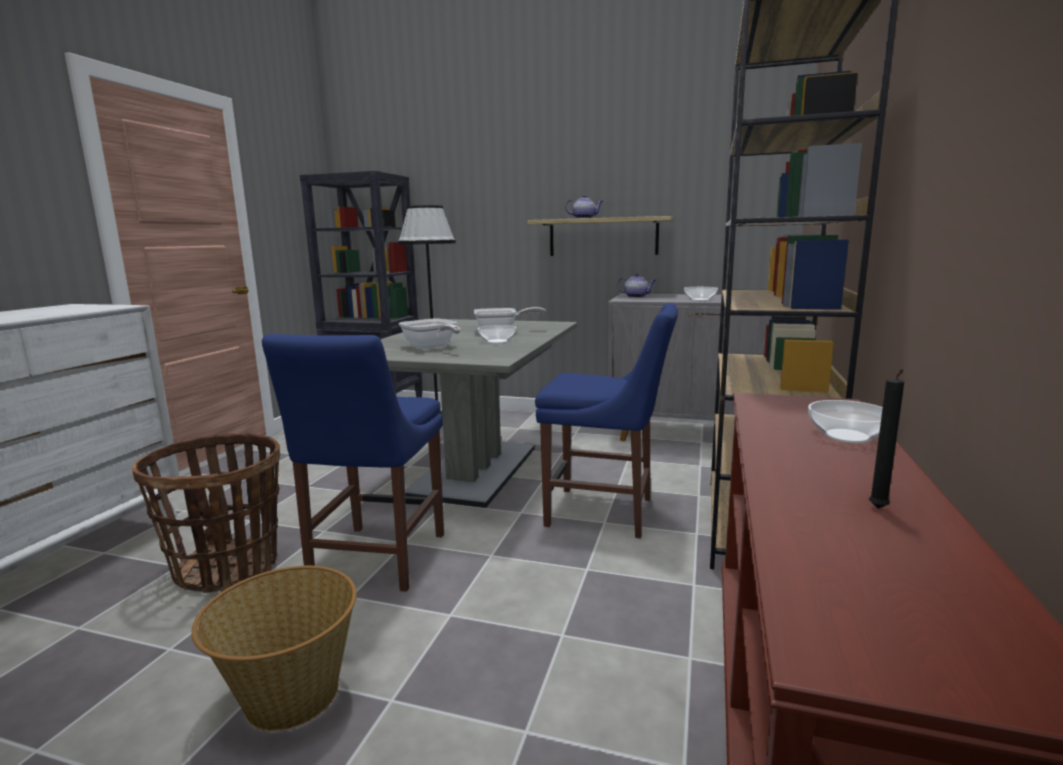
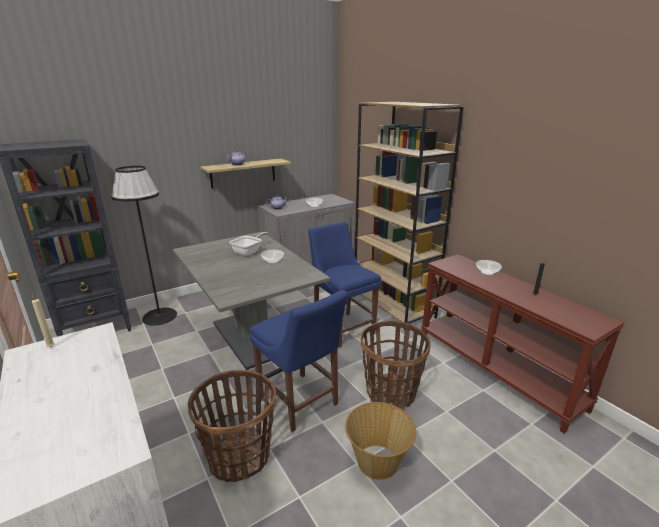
camera: 50 degrees left, 10 degrees up
(82, 306) = (50, 346): none -> beige candle
(431, 347) = (254, 277): frying pan -> none
(496, 632) = (391, 393): none -> basket
(606, 513) = (342, 327): blue chair -> blue chair turned 90 degrees counterclockwise

